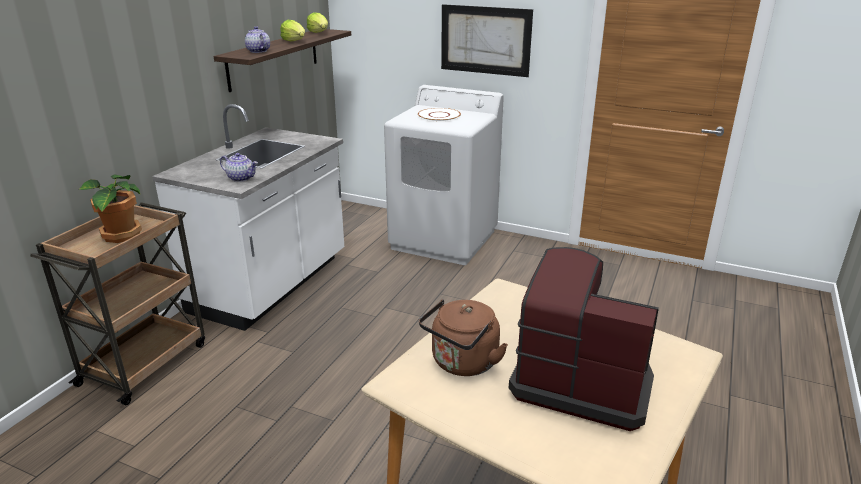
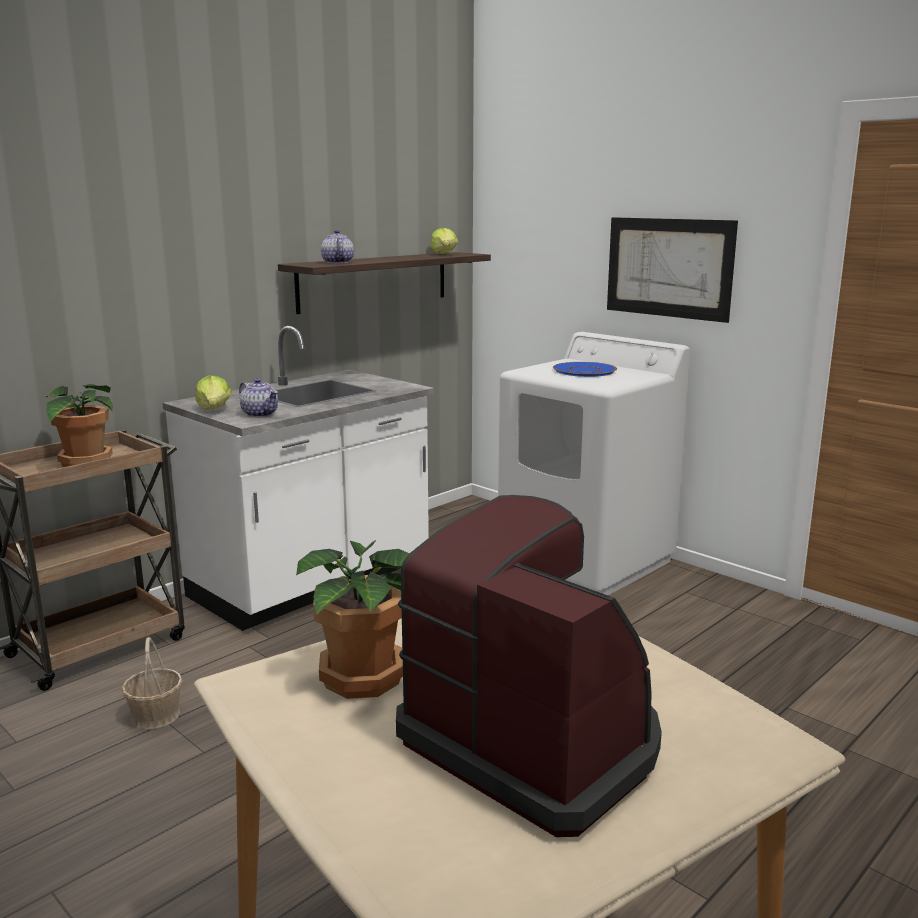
camera: 20 degrees right, 10 degrees down
(225, 404) = (155, 716): none -> basket
(295, 41) = (399, 258): lettuce -> lettuce (215, 410)
(439, 116) = (584, 371): white plate -> blue plate
(462, 364) = (366, 678): brown kettle -> potted plant

